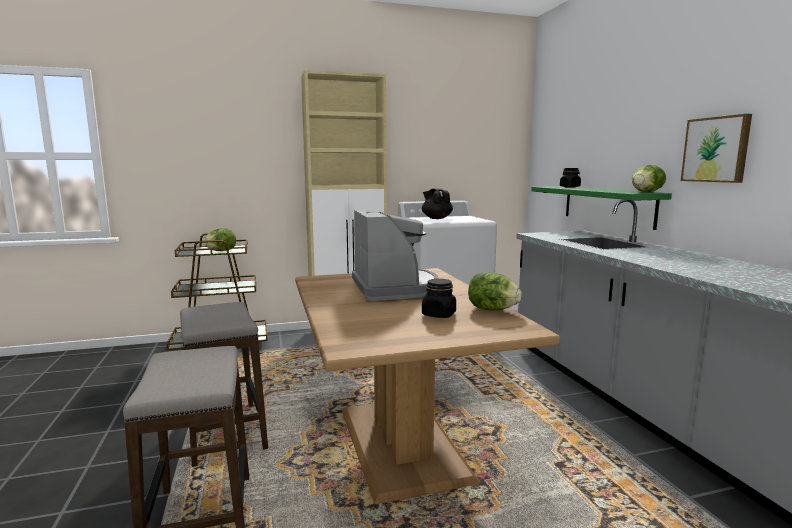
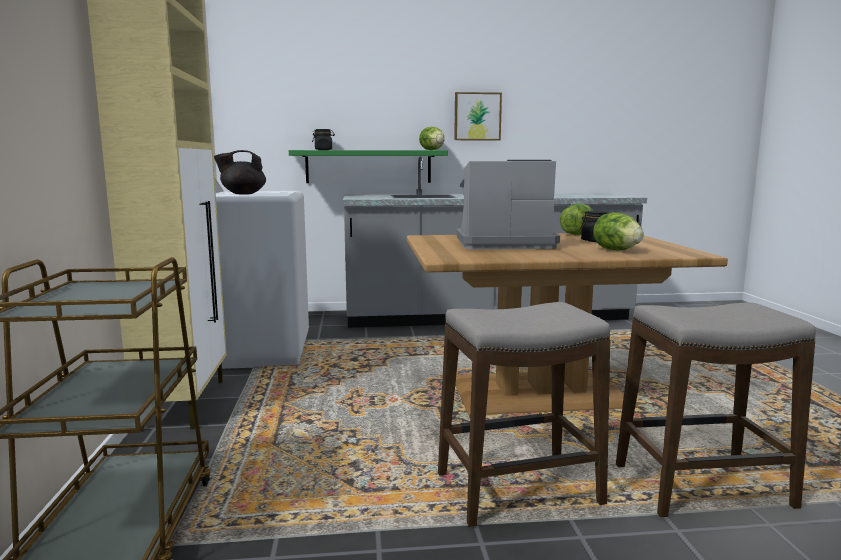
camera: 80 degrees left, 0 degrees up
(221, 251) = (133, 291): lettuce -> lettuce (616, 250)

